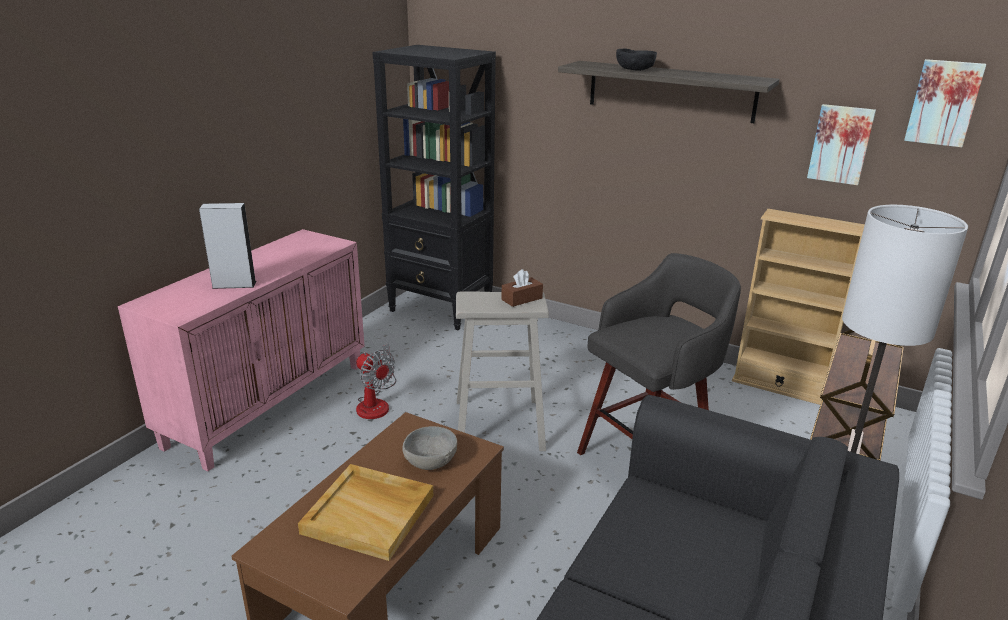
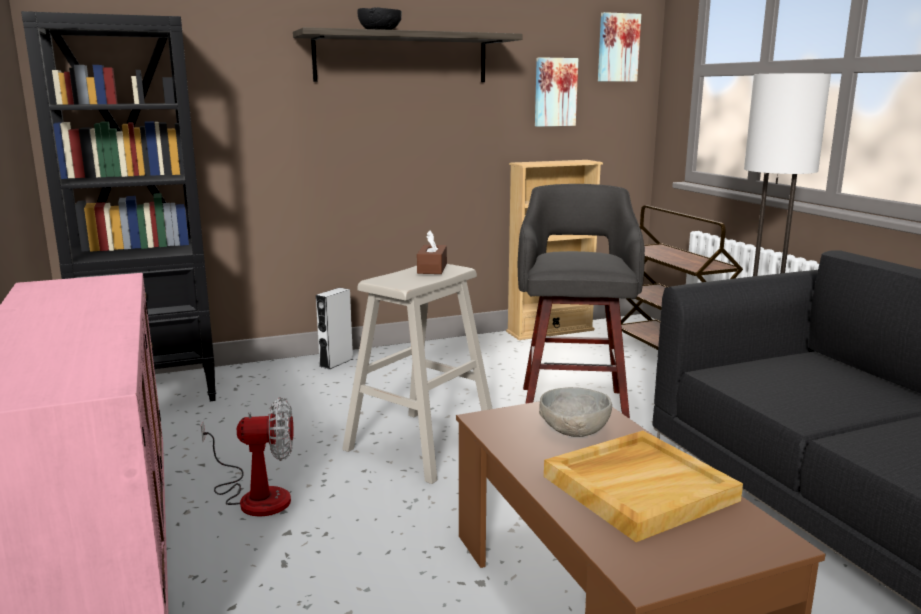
camera: 50 degrees left, 10 degrees down
(234, 284) = (86, 340): grey speaker -> grey speaker (336, 362)

